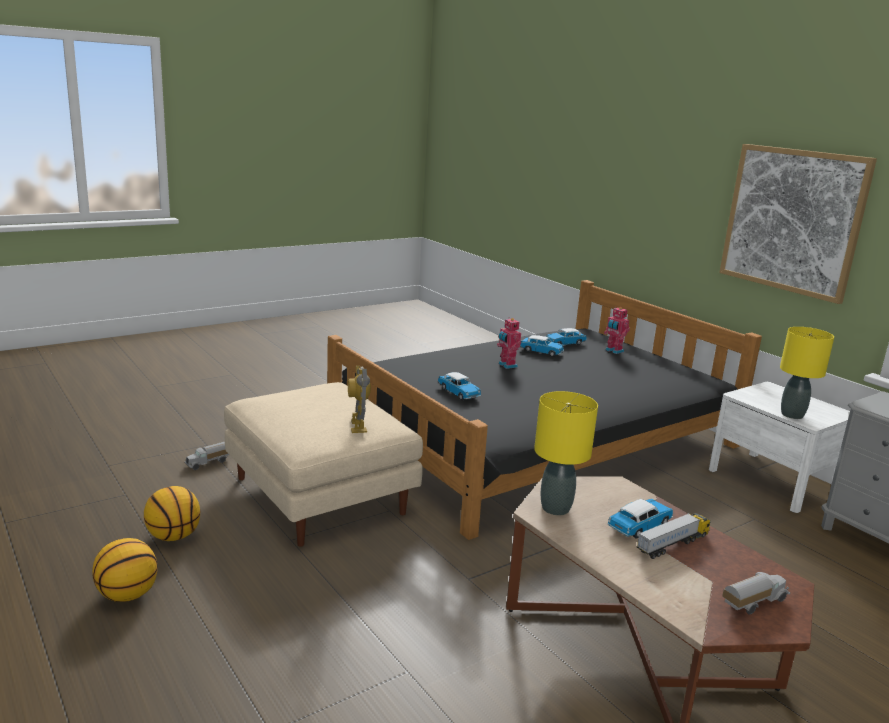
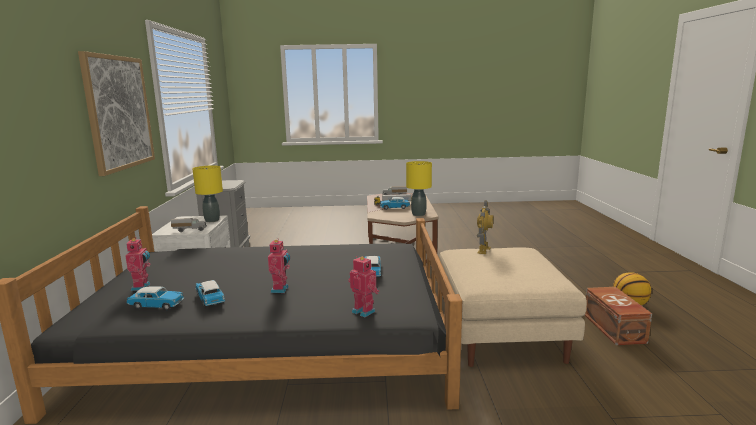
camera: 145 degrees left, 5 degrees down
(174, 536) = (613, 328): basketball -> brown storage box
(210, 463) = (601, 388): toy truck -> toy truck (189, 230)
(413, 362) = (364, 311): none -> toy robot

